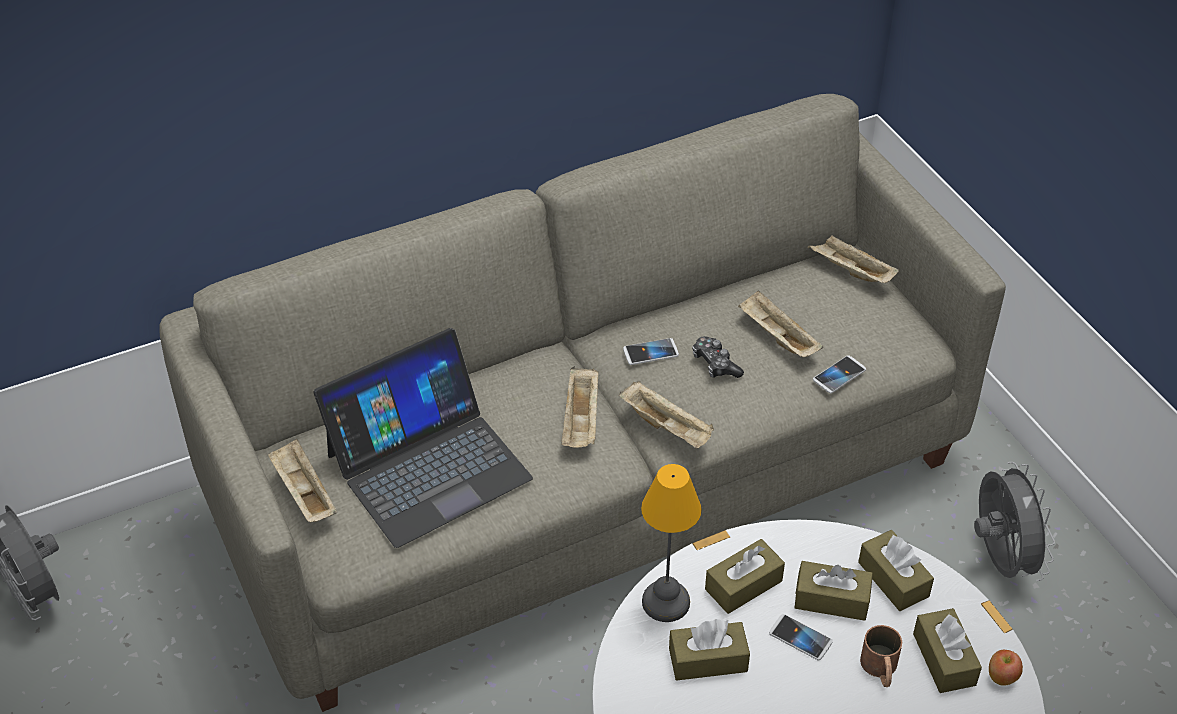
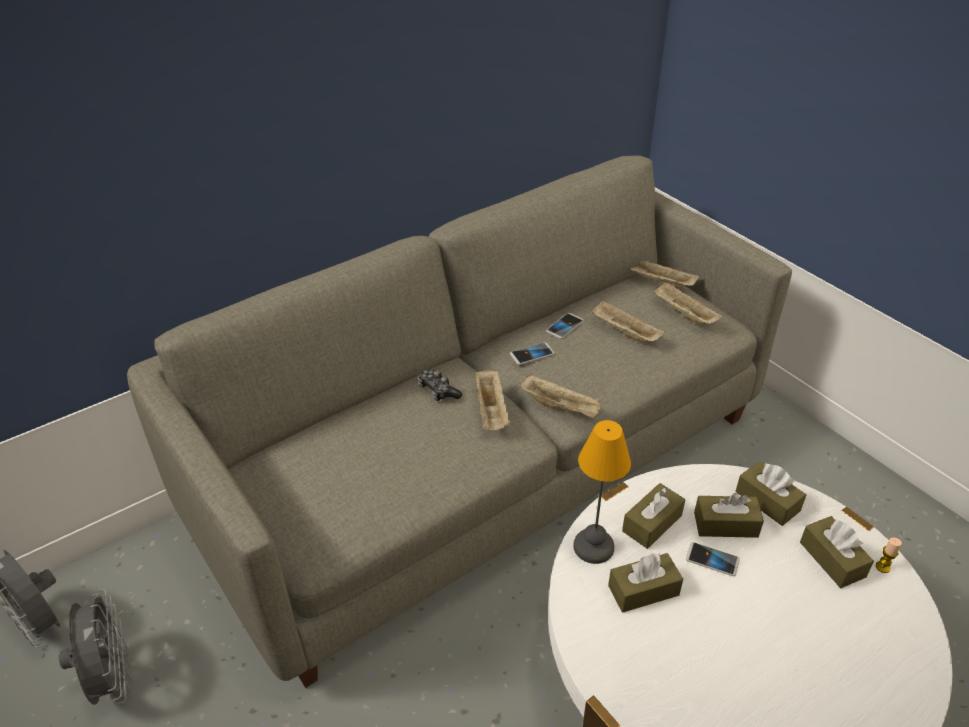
camera: 10 degrees left, 5 degrees down
(303, 493) = (270, 499): beige tray -> beige tray (683, 314)
(428, 465) = (374, 461): laptop -> none
(715, 364) = (584, 356): game controller -> game controller (438, 391)
(839, 375) = (679, 353): phone -> phone (564, 326)
(880, 670) = (785, 576): brown mug -> none
(999, 559) = (803, 482): grey fan -> grey fan (112, 679)
(1001, 677) = (882, 567): apple -> candle

